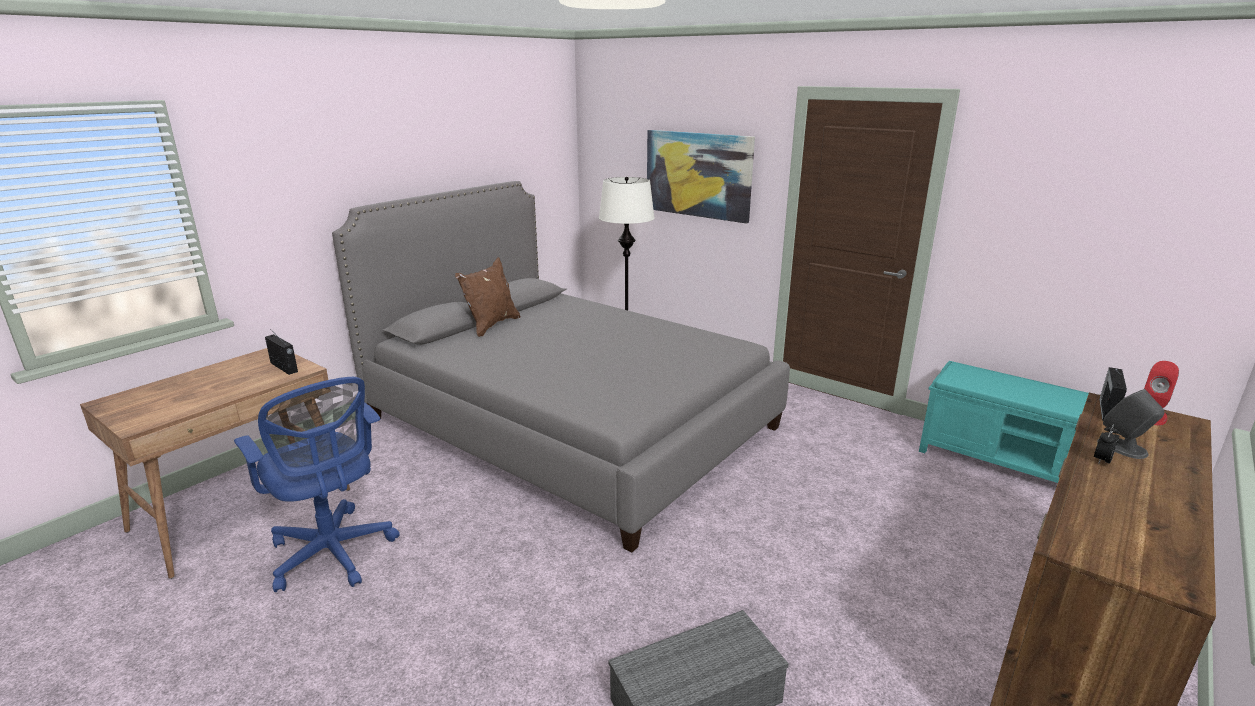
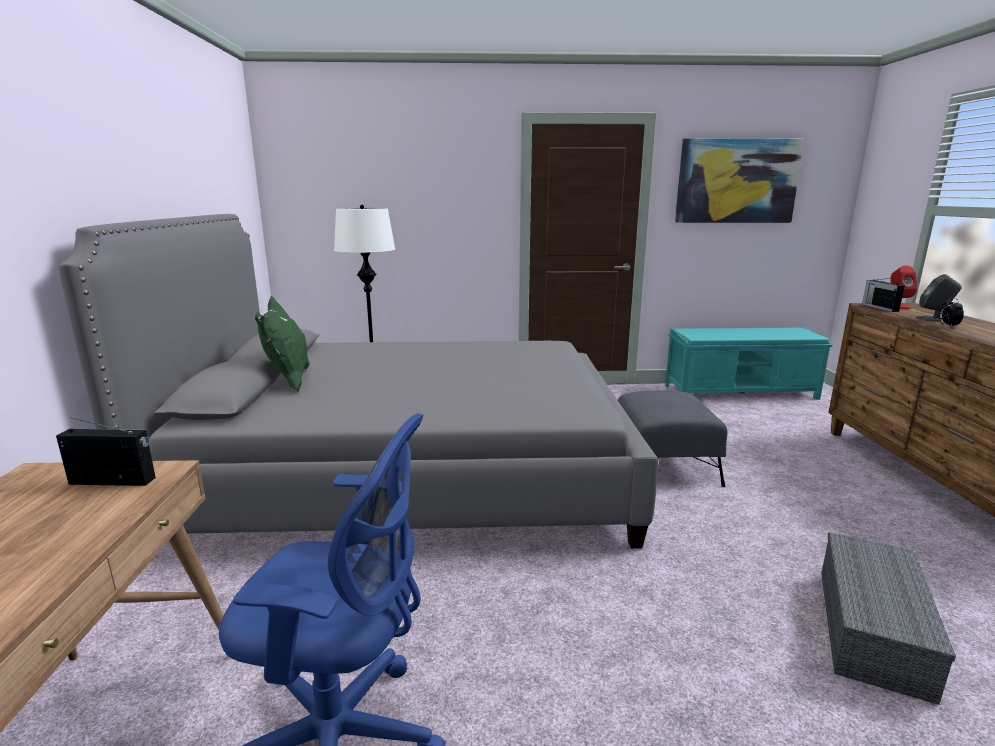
camera: 40 degrees left, 5 degrees down
(491, 325) = (288, 381): brown pillow -> green pillow
(698, 175) = (423, 202): picture -> picture (737, 181)
(772, 503) = (663, 465): none -> grey ottoman

